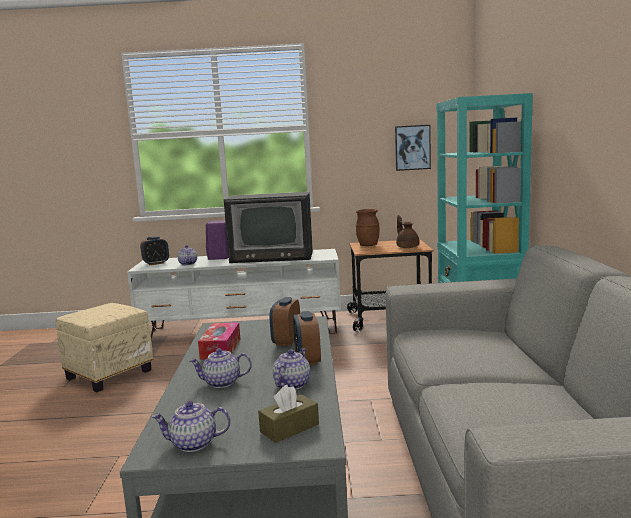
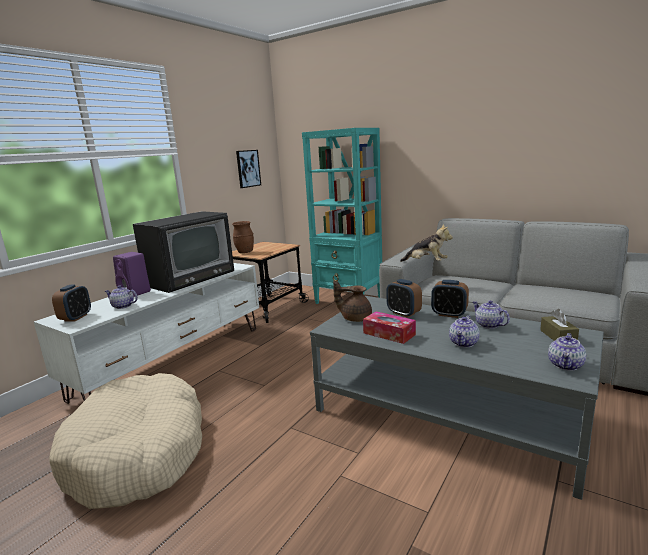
camera: 55 degrees left, 5 degrees up
(110, 374) = (138, 453): beige ottoman -> beige dog bed
(407, 247) = (277, 247): brown teapot -> brown teapot (355, 318)
(422, 300) = (426, 263): none -> plush toy

